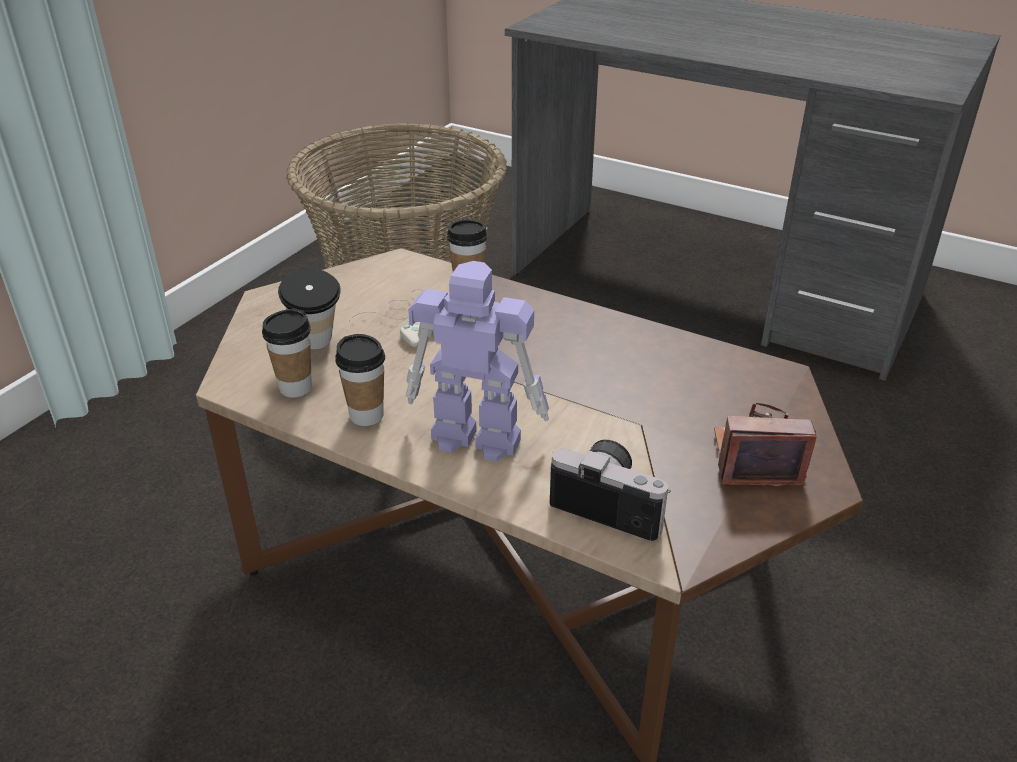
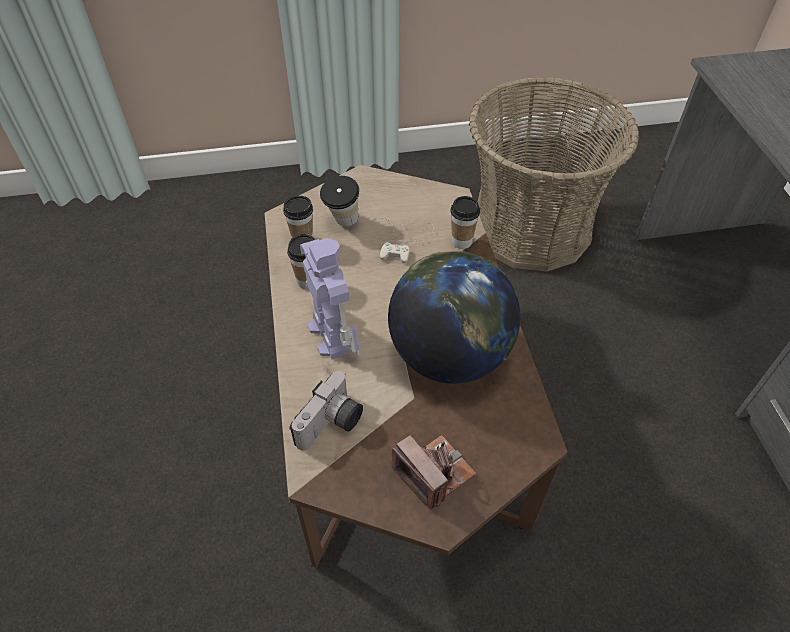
camera: 50 degrees right, 15 degrees up
(611, 503) = (332, 425): camera -> camera turned 45 degrees clockwise
(612, 372) = (449, 356): none -> globe

